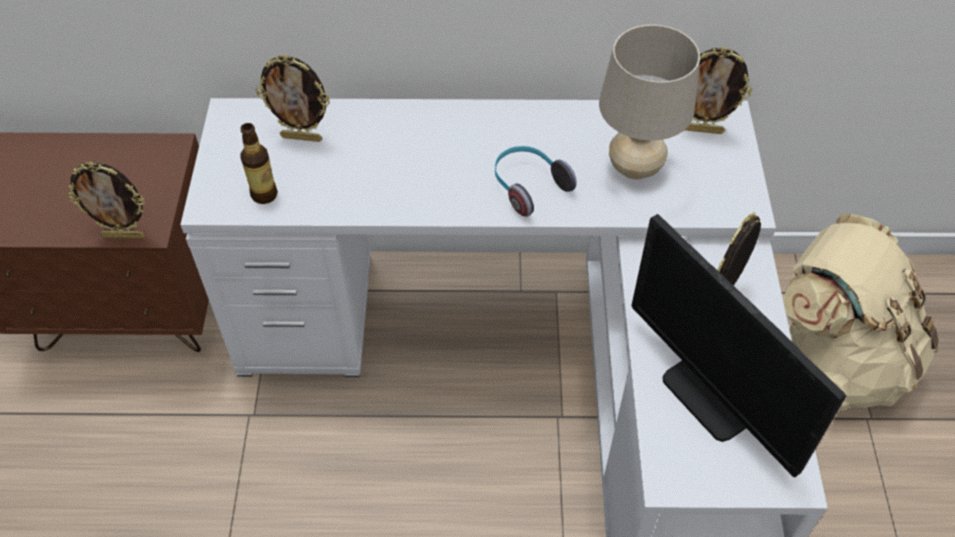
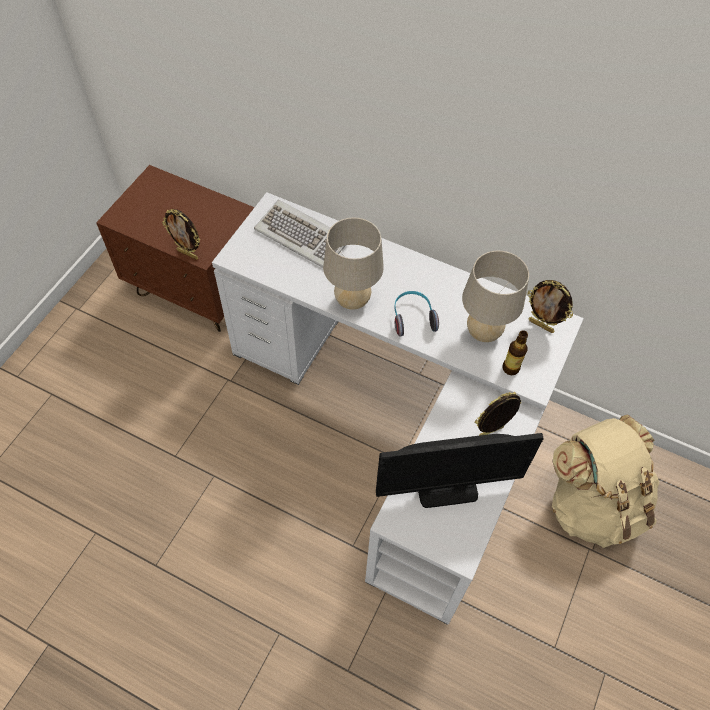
camera: 25 degrees right, 5 degrees up
(264, 194) = (264, 262): bottle -> bottle (510, 368)
(302, 137) = (302, 236): picture frame -> keyboard
(429, 196) = (352, 301): none -> beige table lamp
(711, 395) = (446, 486): monitor -> monitor turned 90 degrees counterclockwise

